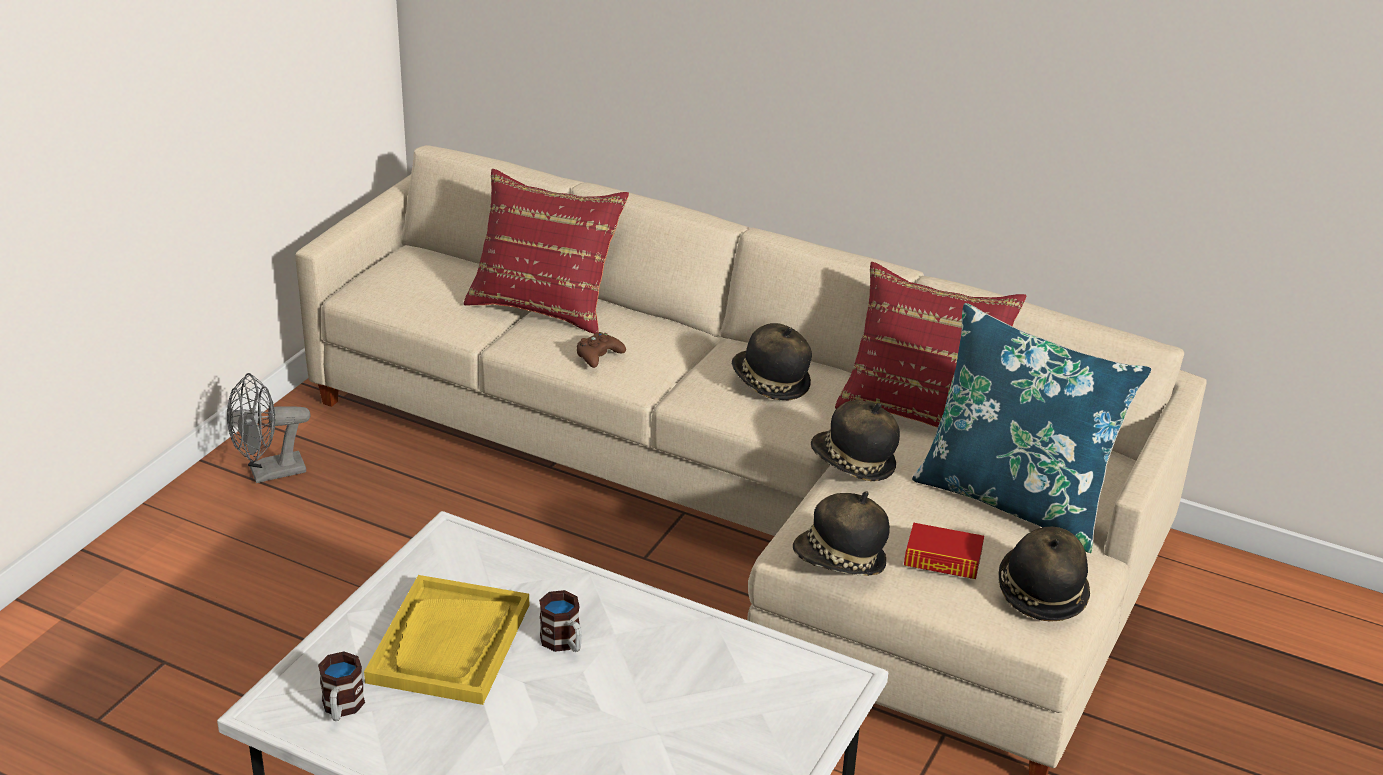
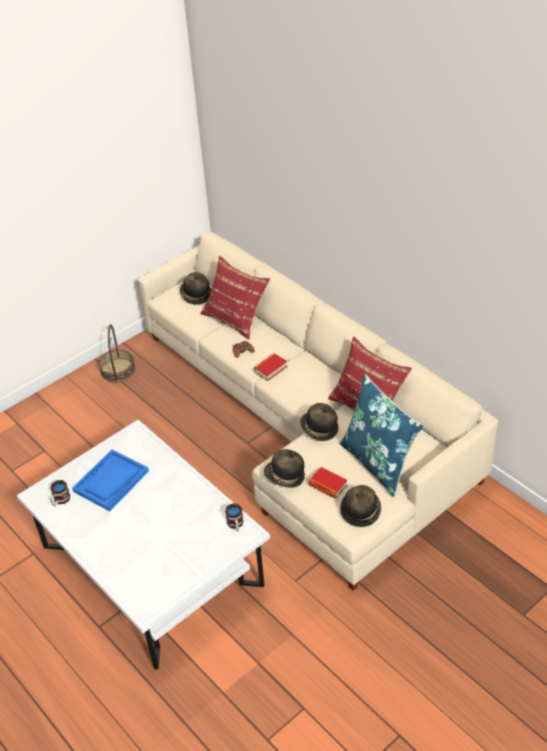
camera: 25 degrees right, 10 degrees up
(269, 473) = (118, 370): grey fan -> basket
(449, 643) = (111, 481): yellow tray -> blue tray
(564, 643) = (152, 491): mug -> mug (235, 525)
(678, 378) = (270, 369): none -> book
(769, 383) = (307, 380): hat -> hat (195, 295)

